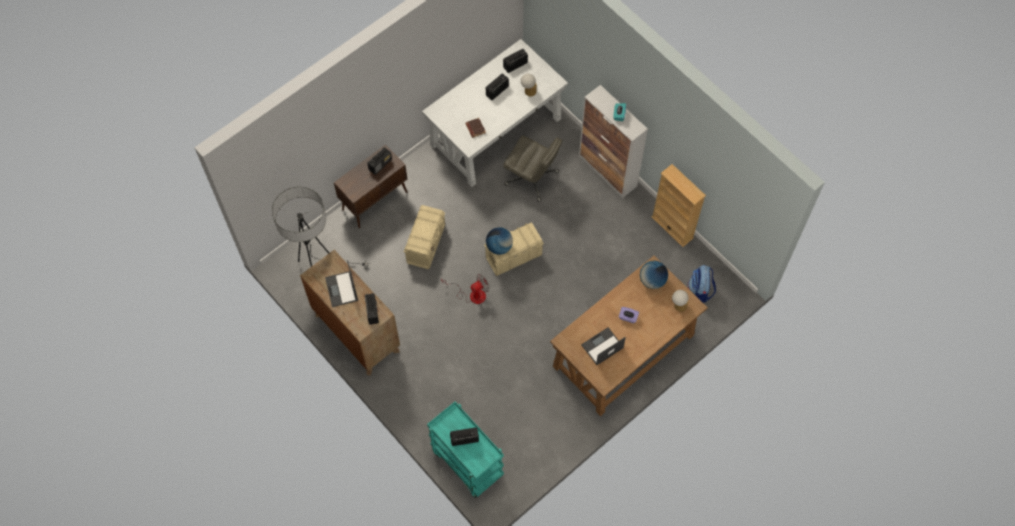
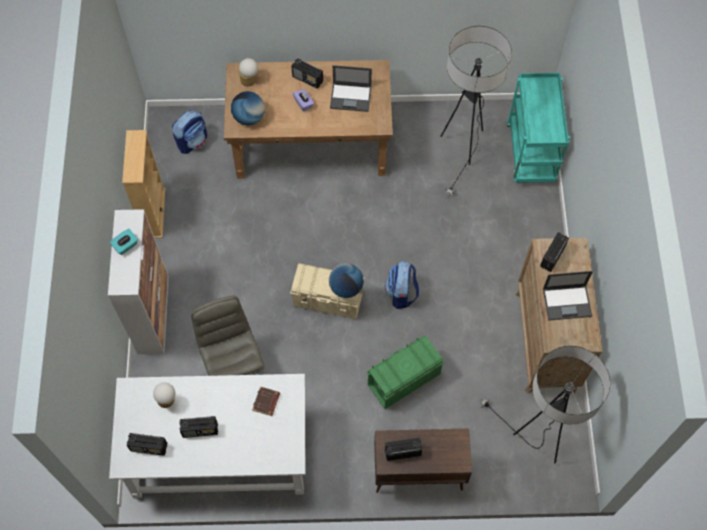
camera: 140 degrees left, 0 degrees up
(342, 289) = (567, 302): laptop -> laptop turned 60 degrees clockwise
(426, 244) = (403, 379): beige storage box -> green storage box
(464, 439) = (542, 112): radio -> radio (308, 79)
(472, 294) = (401, 293): fan -> backpack
(518, 429) = (463, 148): none -> floor lamp

